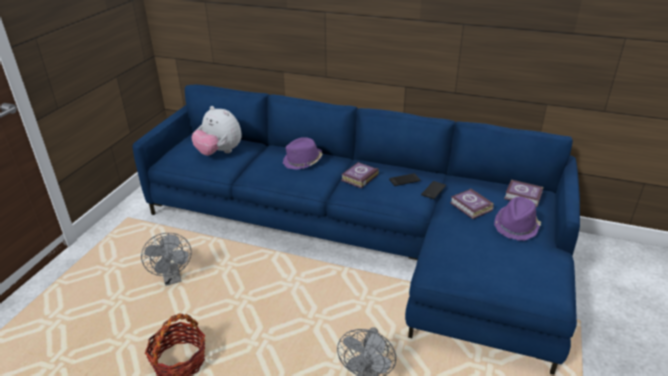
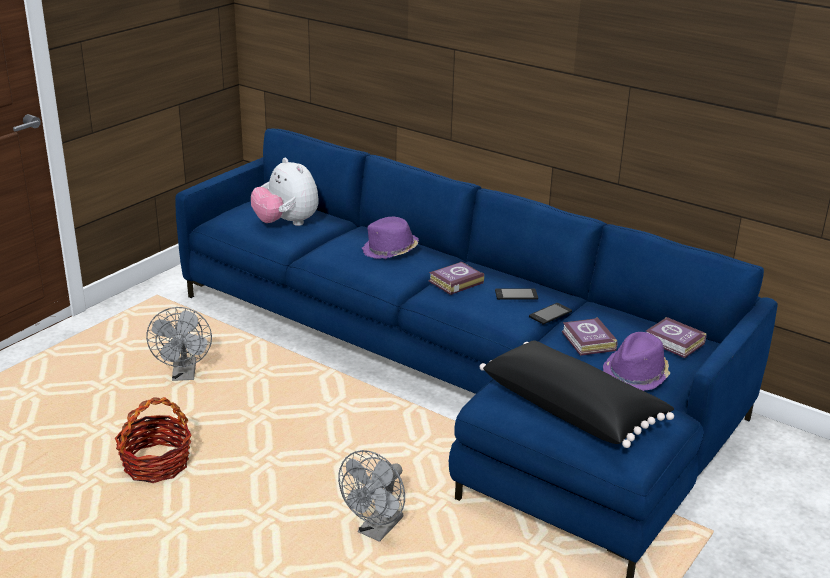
camera: 15 degrees right, 5 degrees down
(492, 263) = (572, 409): none -> black pillow

